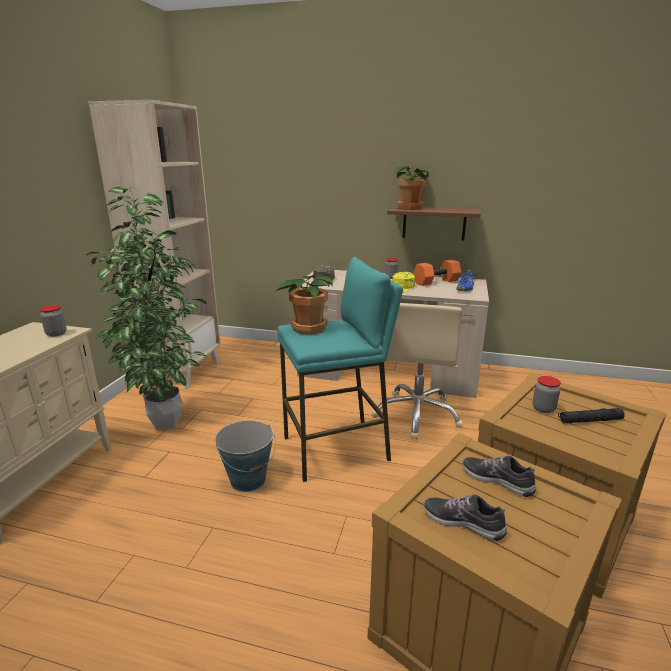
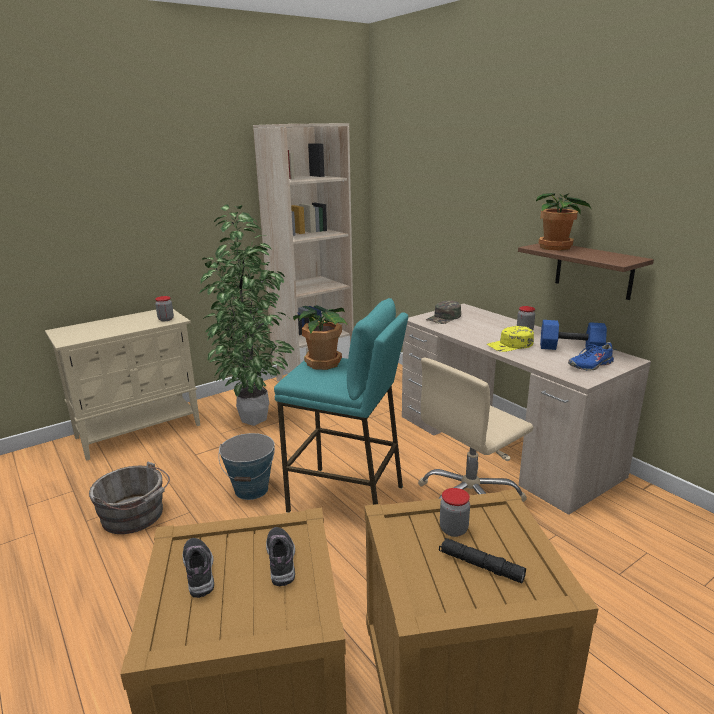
camera: 40 degrees right, 0 degrees up
(156, 563) = (135, 516): none -> grey bucket
(436, 282) = (570, 348): orange dumbbell -> blue dumbbell

